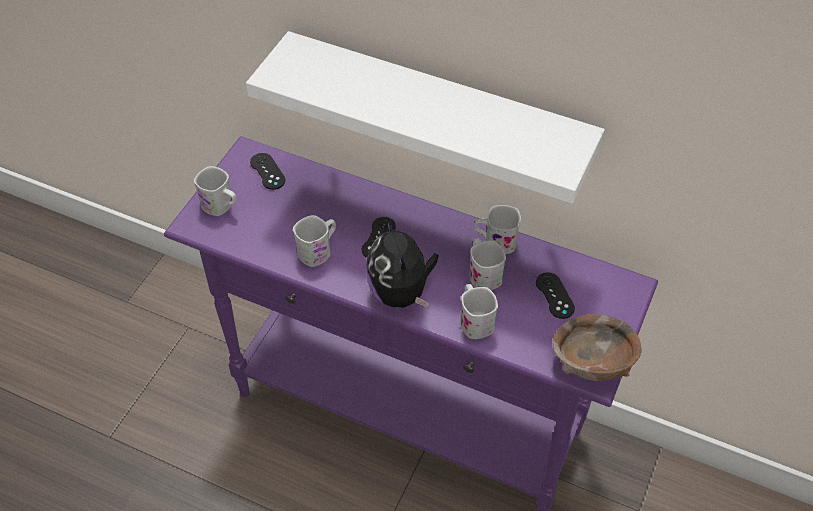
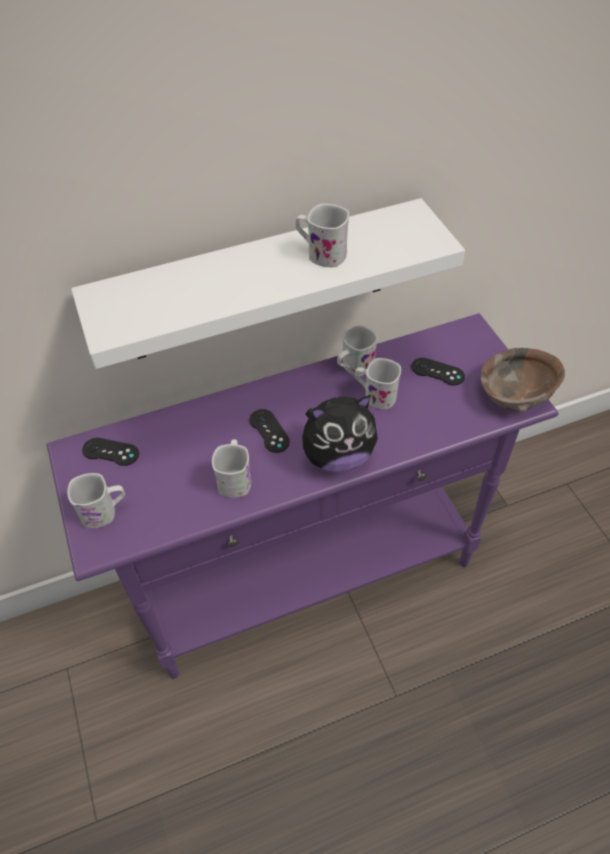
camera: 45 degrees left, 0 degrees up
(401, 292) = (337, 456): plush toy -> plush toy turned 45 degrees counterclockwise
(474, 320) = (412, 431): white mug -> white mug (321, 254)

